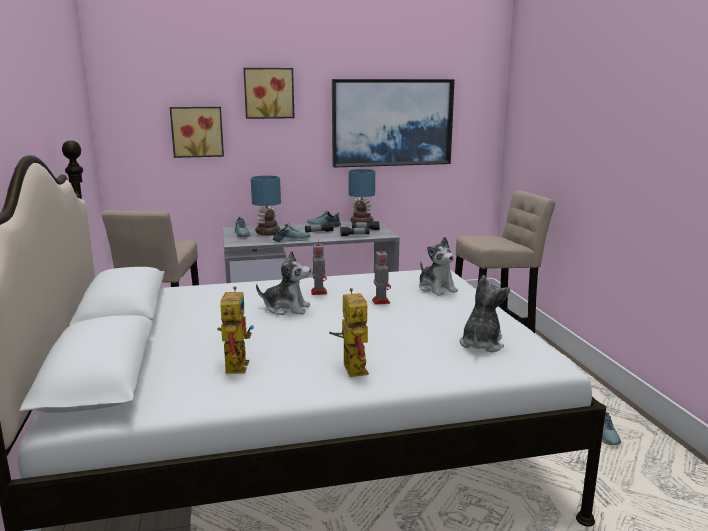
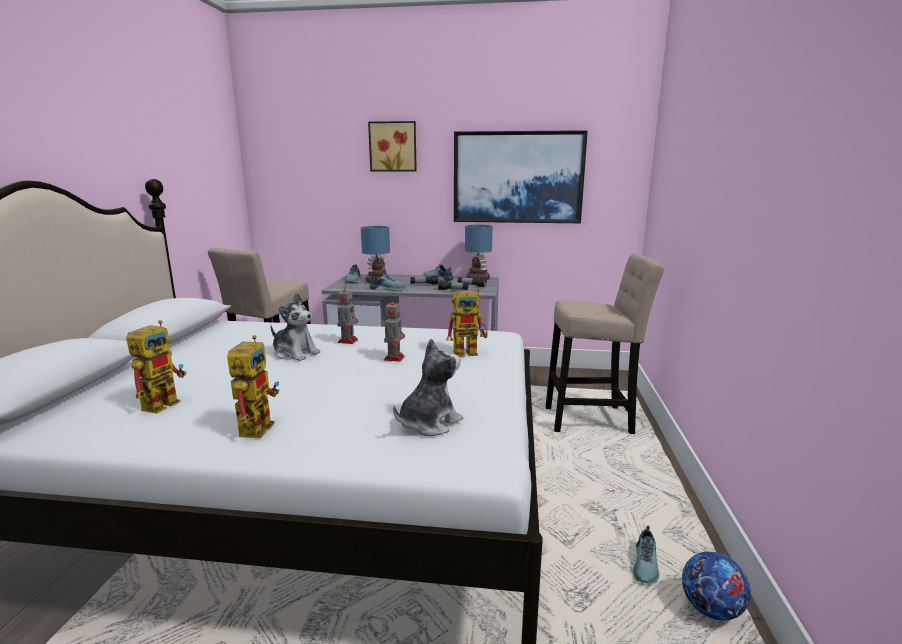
camera: 20 degrees right, 0 degrees up
(197, 131) = (328, 183): picture -> none
(436, 288) = (470, 352): plush toy -> toy robot
(662, 451) = (710, 609): none -> football

